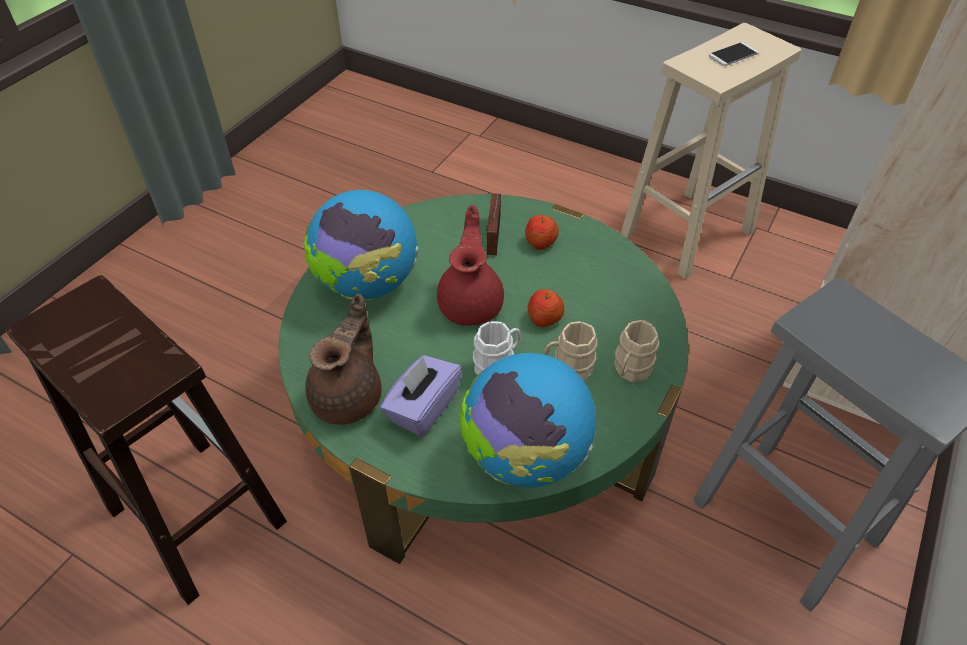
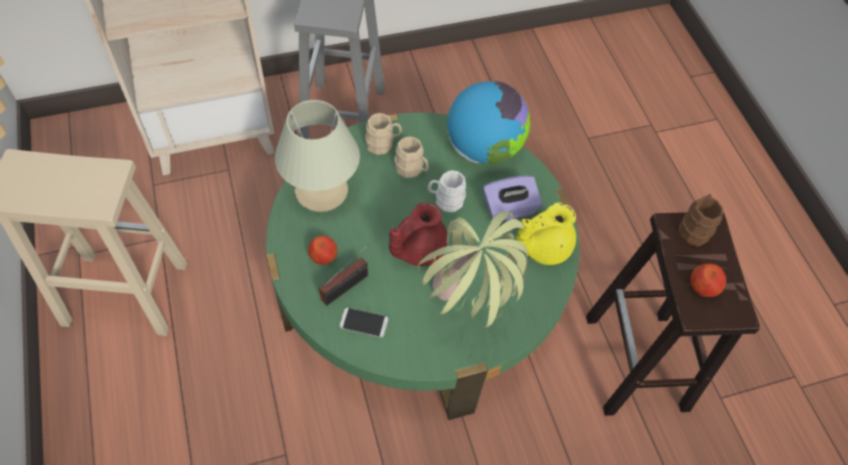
camera: 140 degrees left, 10 degrees up
(134, 383) = (694, 228): none -> brown mug
(349, 396) = (542, 246): brown teapot -> yellow teapot
(367, 285) = (466, 317): globe -> potted plant
(544, 318) = (388, 205): apple -> apple (703, 287)
(616, 284) = (321, 191): none -> beige table lamp
(733, 55) = (56, 184): phone -> phone (364, 322)

